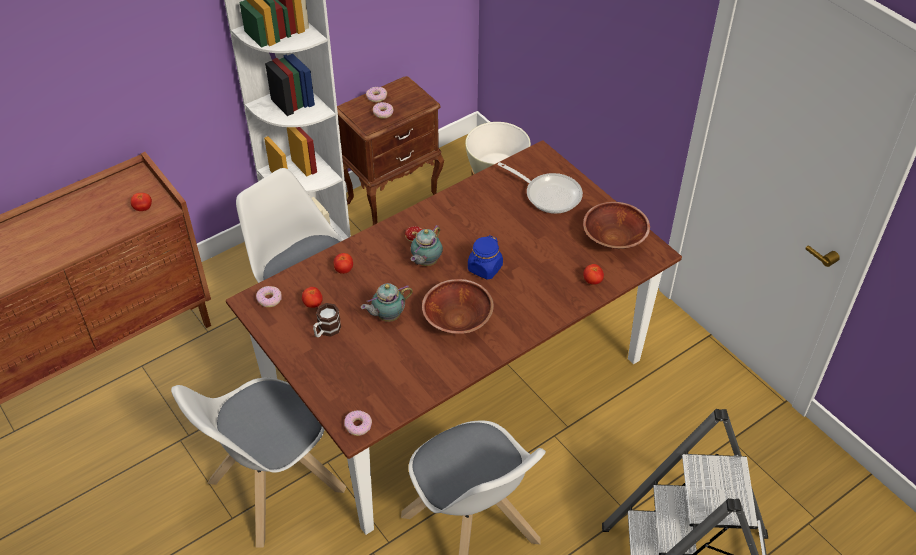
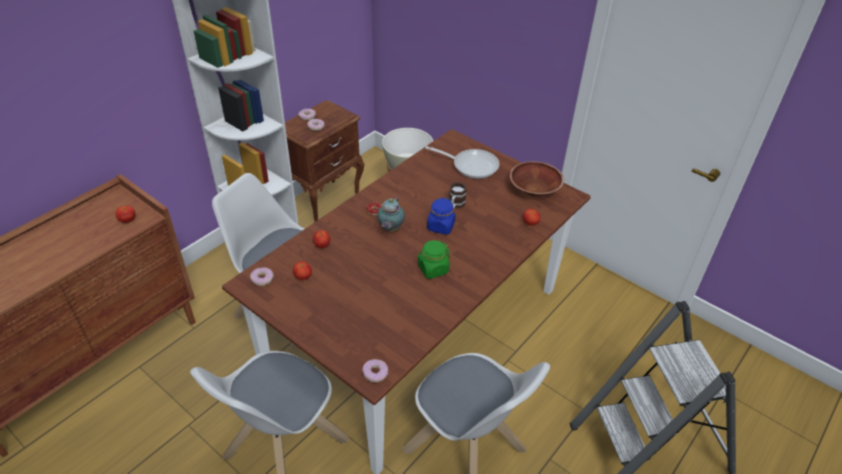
camera: 15 degrees left, 5 degrees down
(326, 331) = (321, 297): mug -> mug (455, 205)
(387, 316) = (372, 276): teapot -> none
(458, 319) = (433, 269): brown bowl -> green jar

